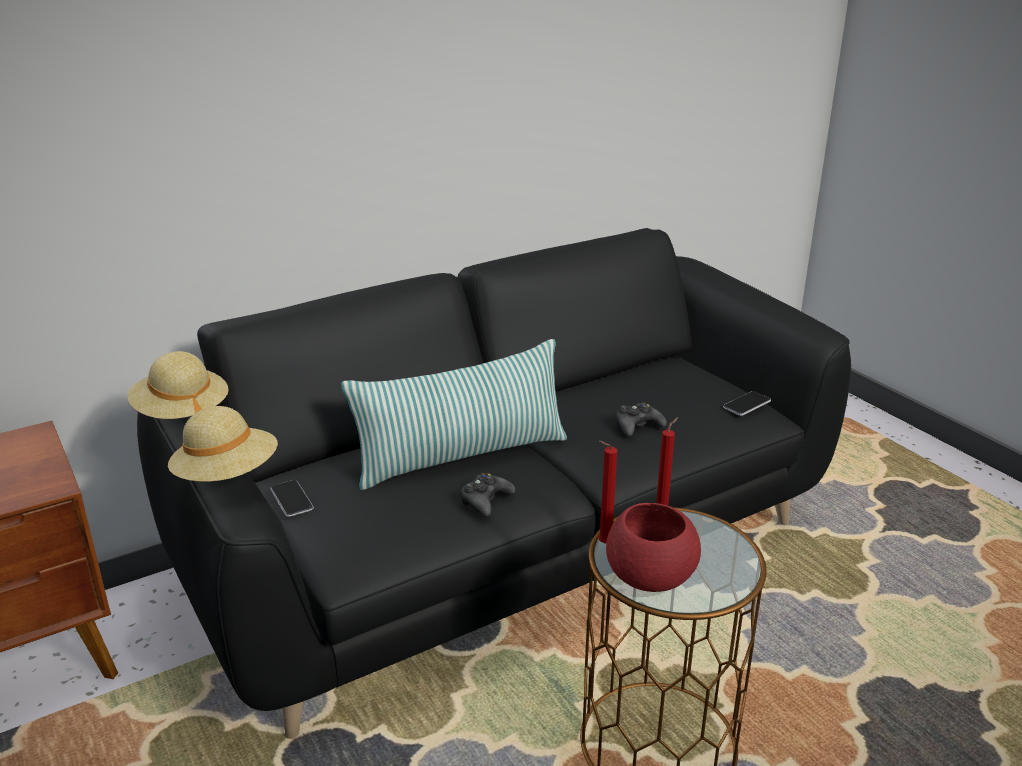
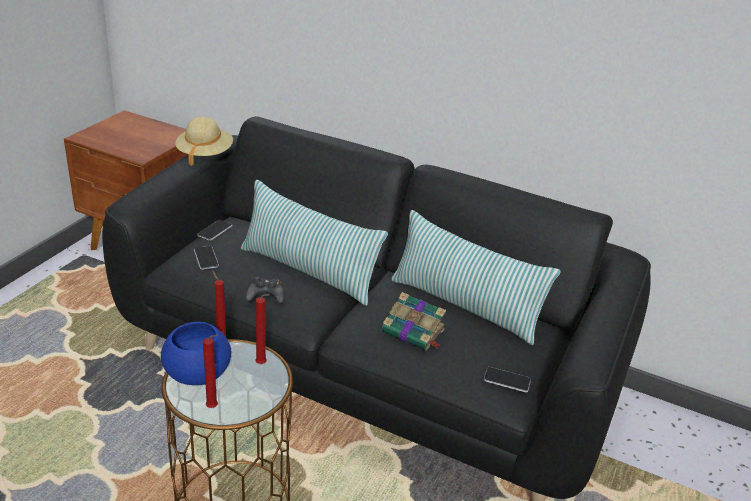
camera: 55 degrees right, 5 degrees up
(227, 476) = (154, 187): beige hat -> none
(356, 523) = (206, 258): none -> phone
(611, 386) = (464, 306): none -> pillow
(637, 425) = (414, 332): black game controller -> book
(649, 577) = (196, 373): red bowl -> blue bowl
(724, 580) = (213, 408): none -> red candle

